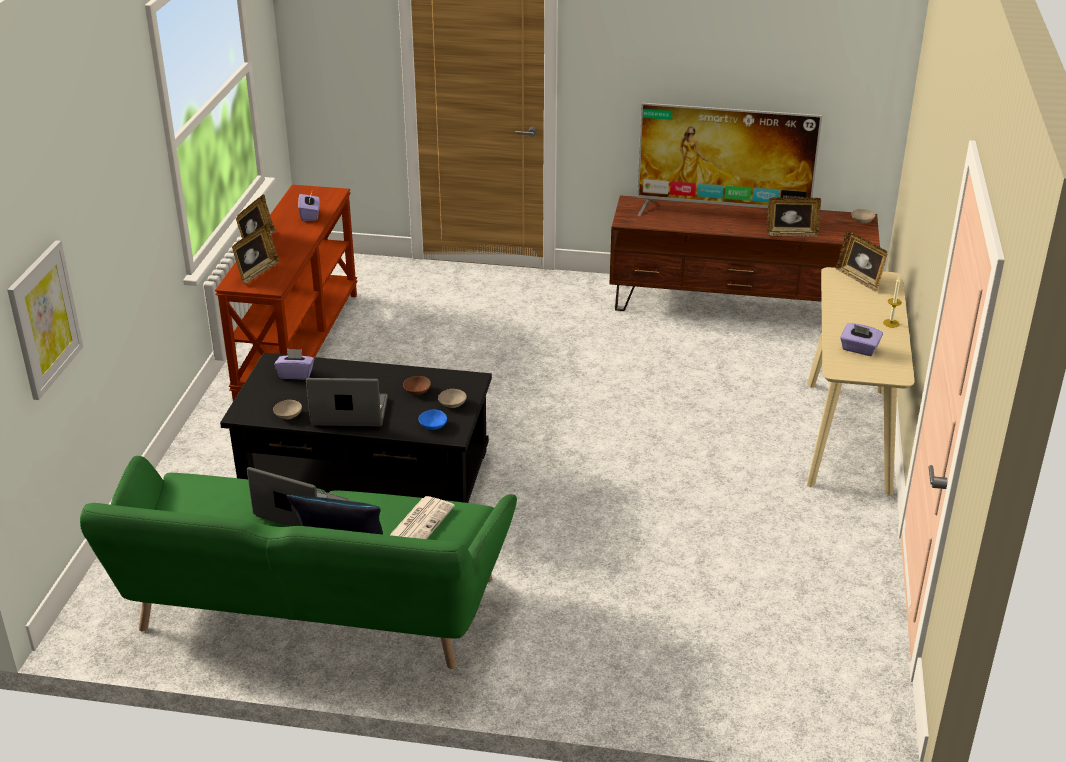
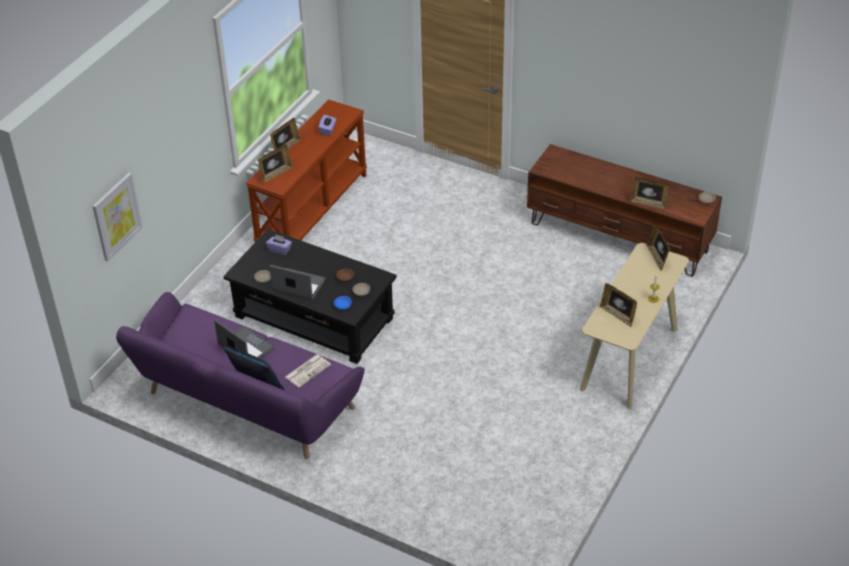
camera: 20 degrees right, 10 degrees up
(311, 610) = (245, 403): green sofa -> purple sofa
(722, 213) = (612, 174): television -> none
(859, 349) = (618, 315): purple tissue box -> picture frame

